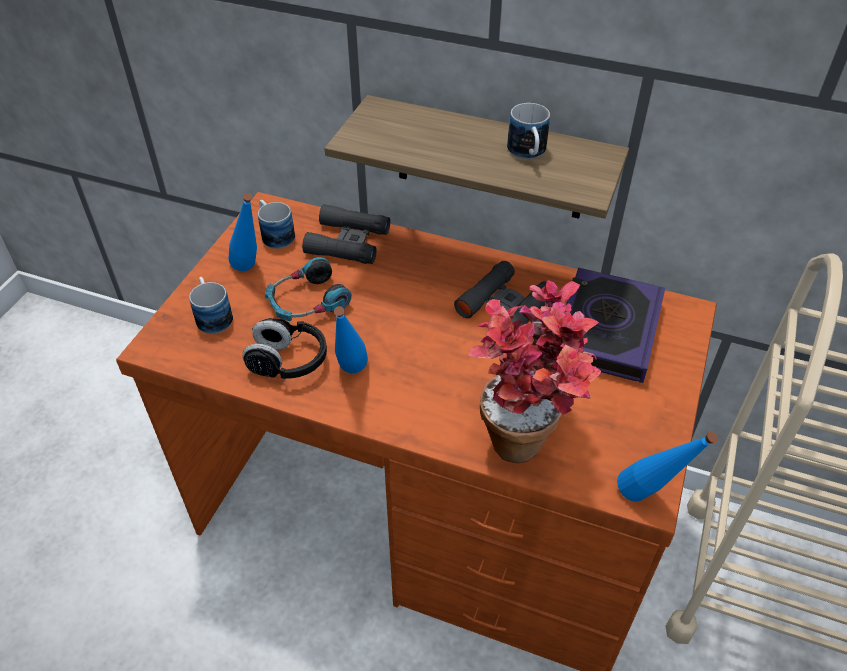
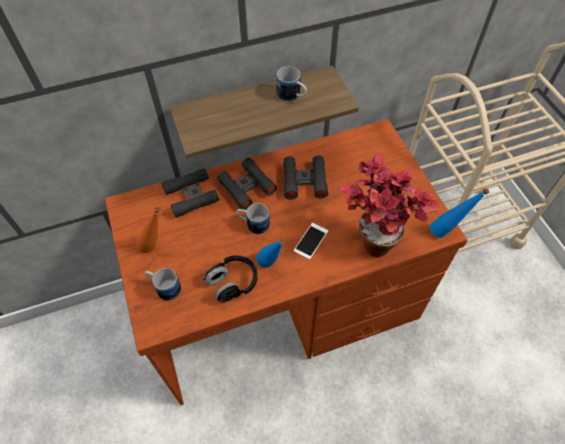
camera: 40 degrees left, 10 degrees up
(251, 271) = (156, 248): blue bottle -> orange bottle
(275, 234) = (145, 217): mug -> mug (253, 224)
(307, 302) = (207, 244): headphones -> none
(423, 270) = (247, 187): none -> black binoculars
(434, 379) = (311, 241): none -> phone
(606, 330) = (358, 163): book -> none

